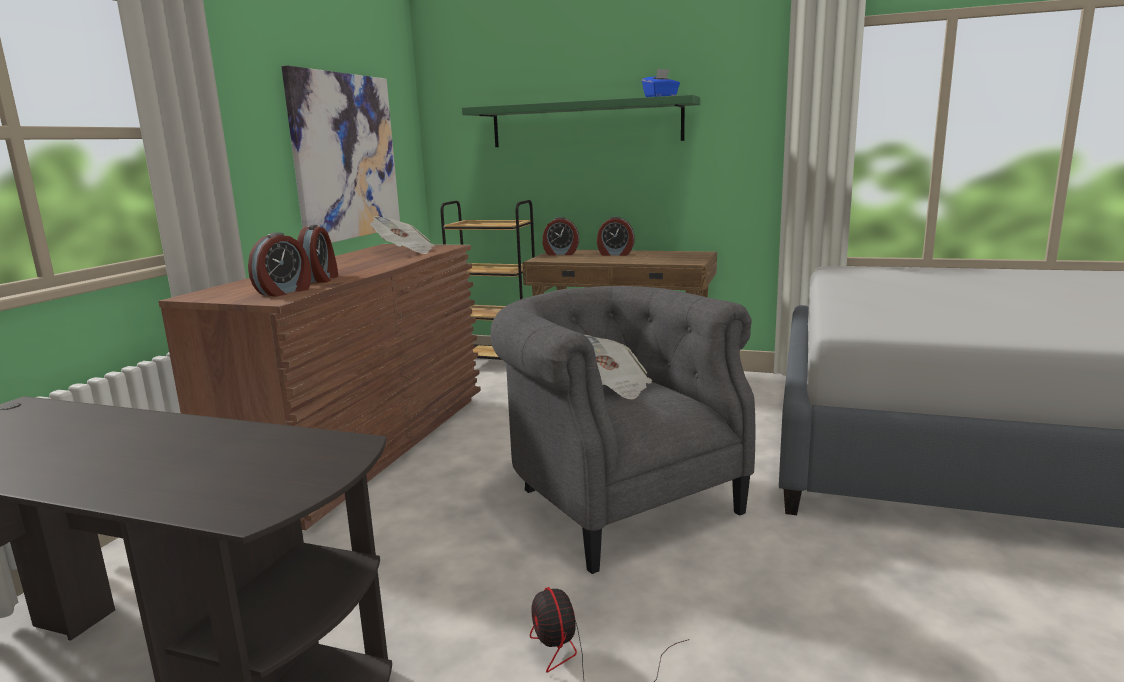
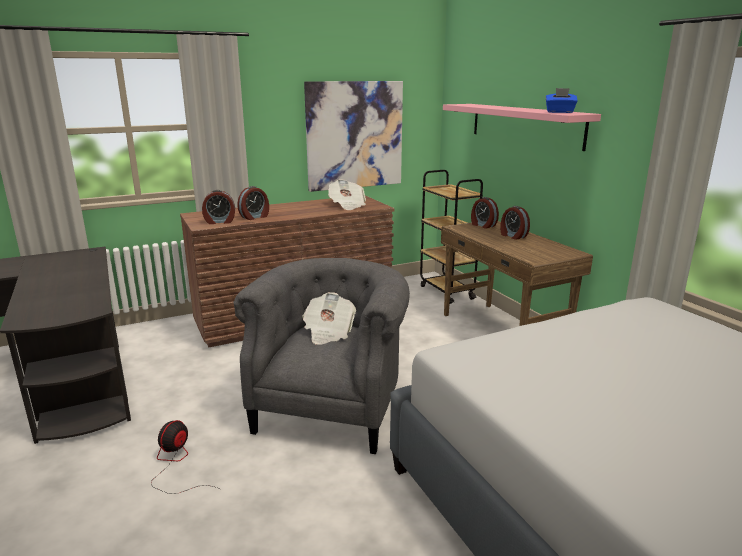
camera: 45 degrees right, 5 degrees up
(585, 123) = (524, 125): green shelf -> pink shelf

